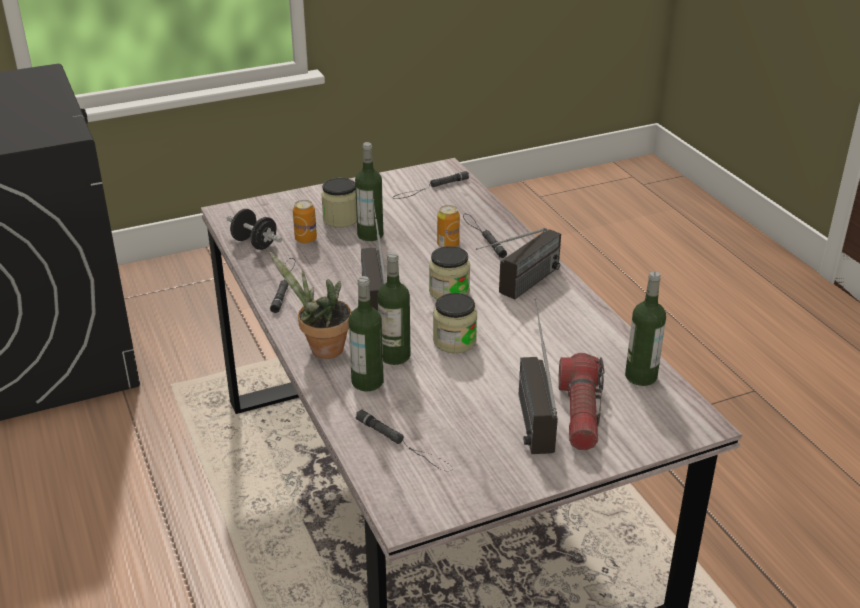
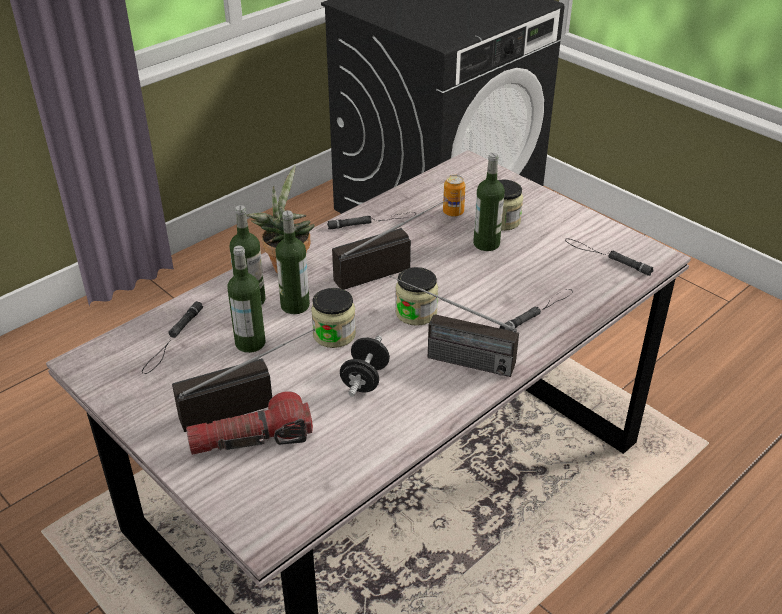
camera: 70 degrees right, 5 degrees up
(254, 243) = (428, 190): black dumbbell -> black dumbbell (365, 379)
(448, 244) = (502, 293): can -> none
(641, 376) = (331, 475): bottle -> bottle (250, 343)

